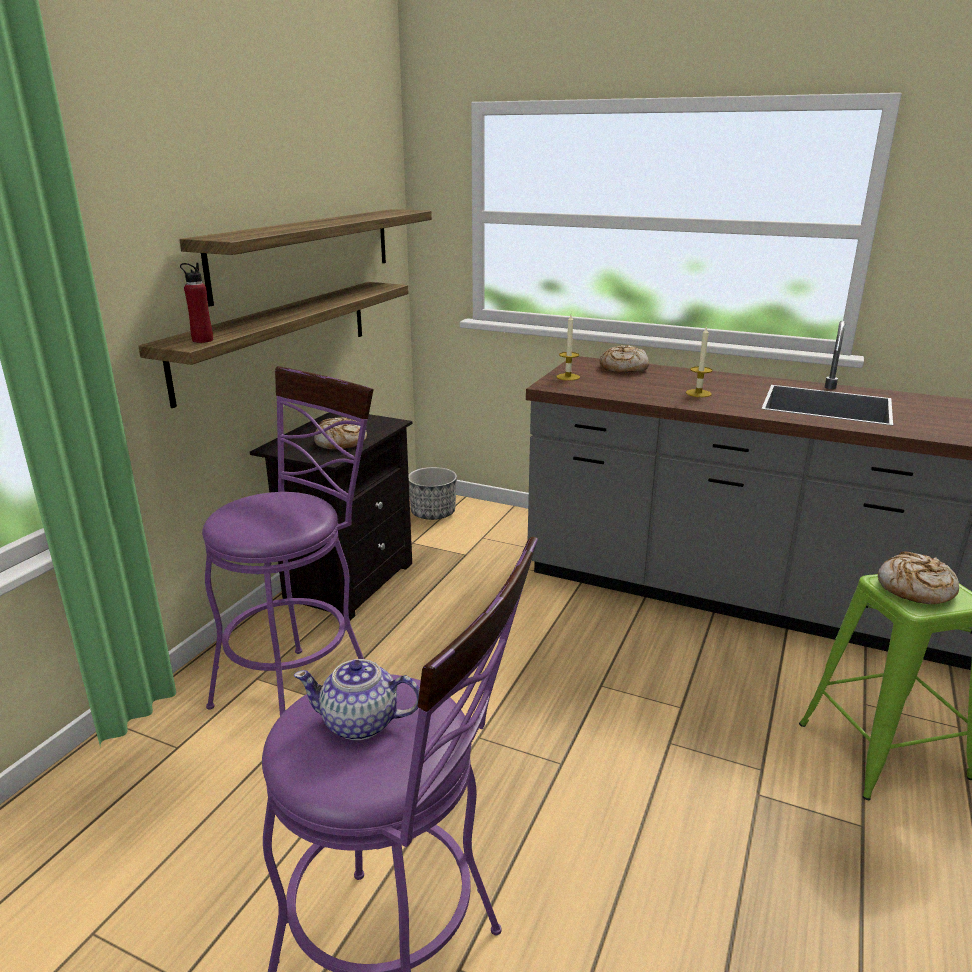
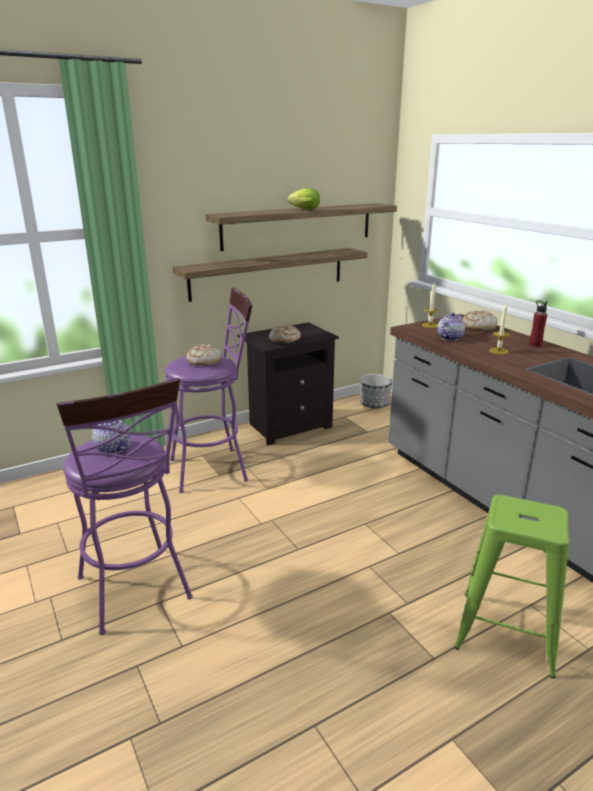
camera: 35 degrees right, 0 degrees up
(202, 340) = (200, 268): red bottle -> red bottle (535, 344)
(324, 222) = (303, 209): none -> lettuce
(619, 388) = (449, 338): none -> teapot
(915, 589) = (523, 513): bread -> bread (203, 361)

